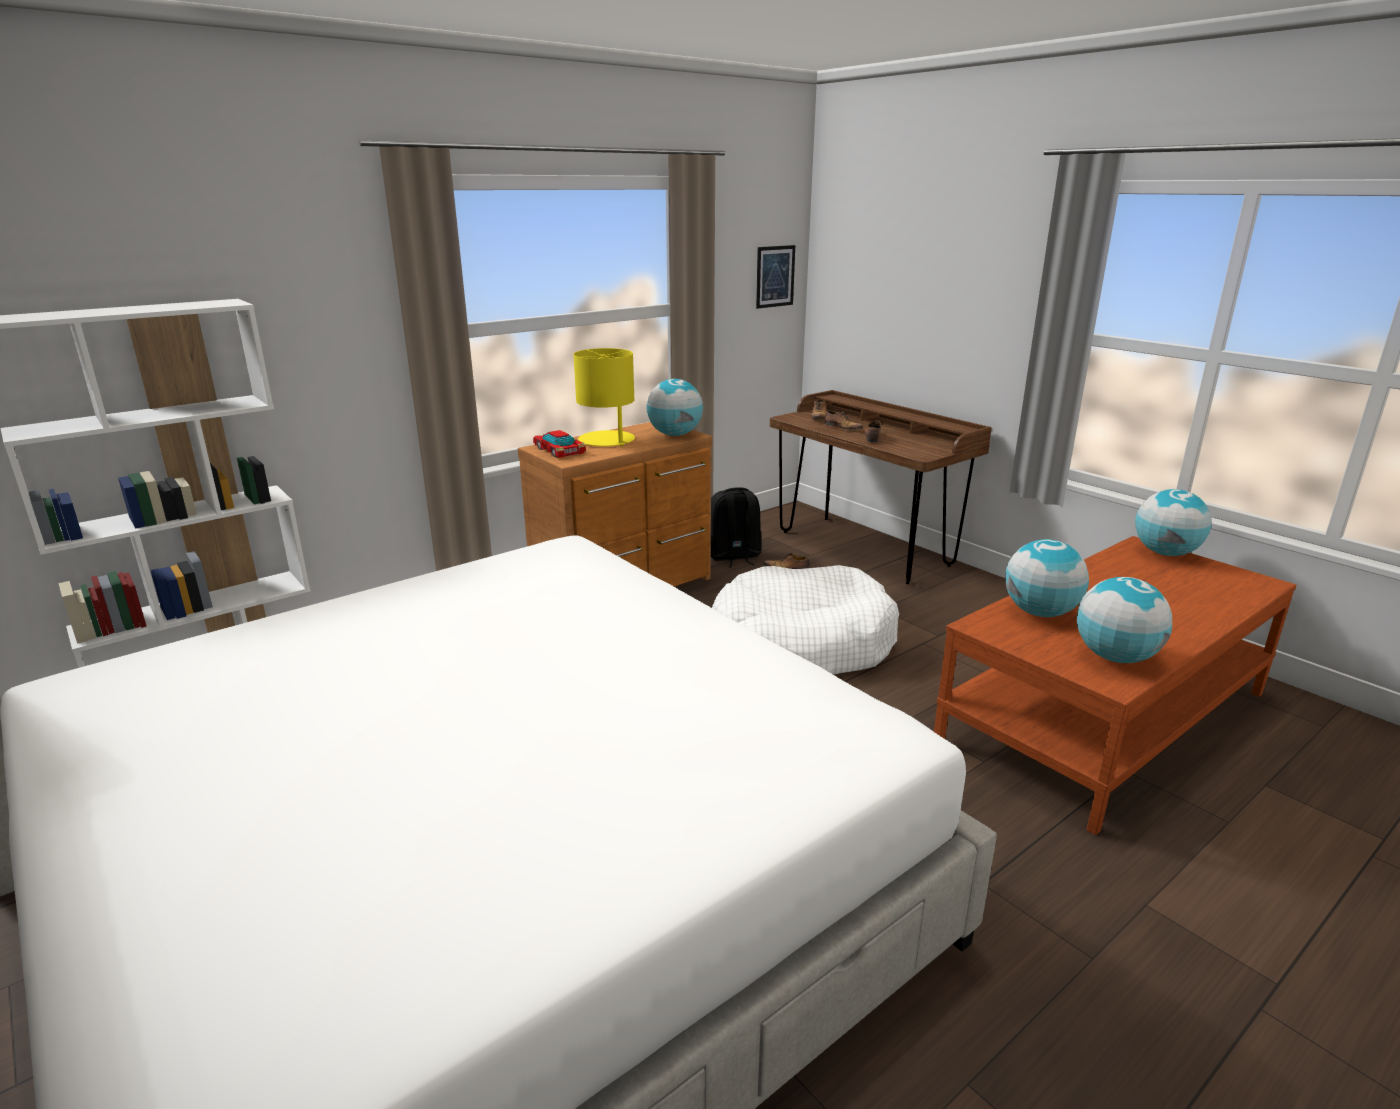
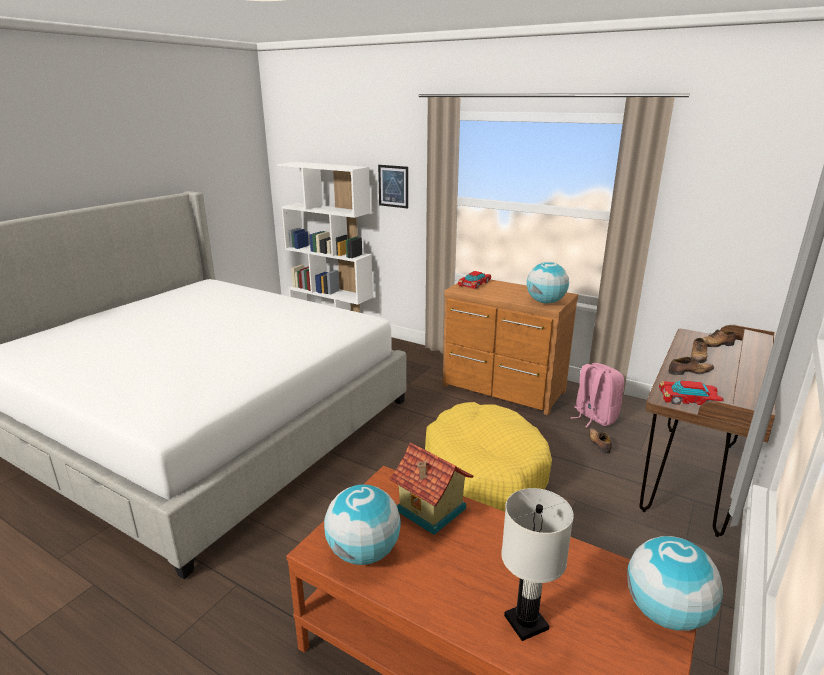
camera: 70 degrees right, 0 degrees up
(607, 440) = (508, 289): yellow table lamp -> none
(734, 557) = (594, 417): black backpack -> pink backpack
(775, 276) = (757, 210): picture -> picture (393, 186)
(801, 643) = (485, 469): white dog bed -> yellow dog bed
(927, 449) = (689, 399): none -> toy car
(1040, 612) = (430, 510): globe -> toy house
(1191, 601) = (525, 622): none -> white table lamp

